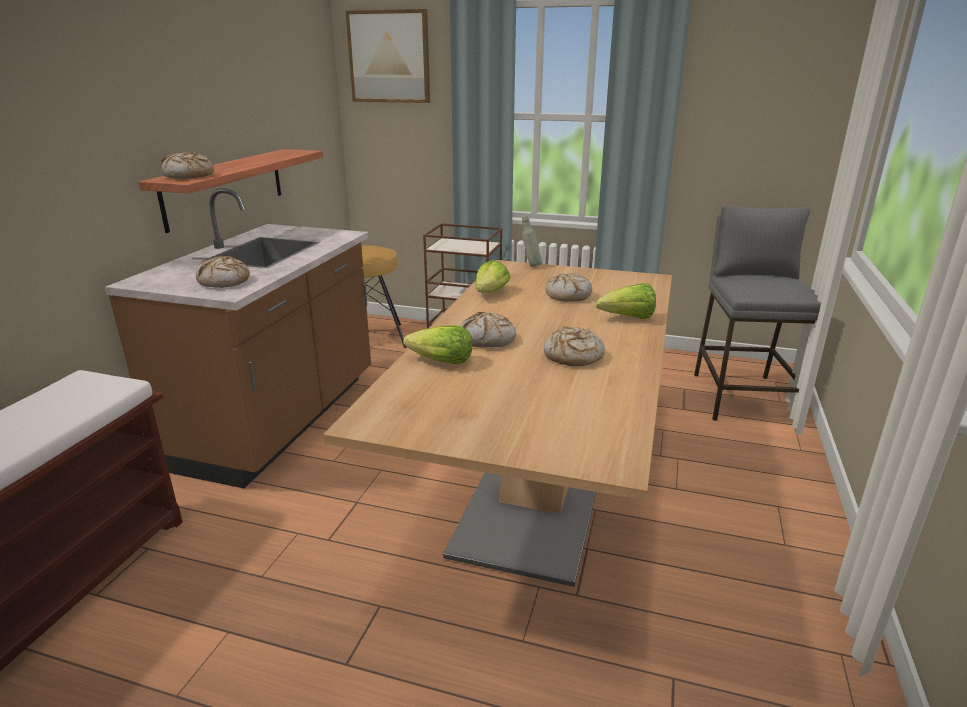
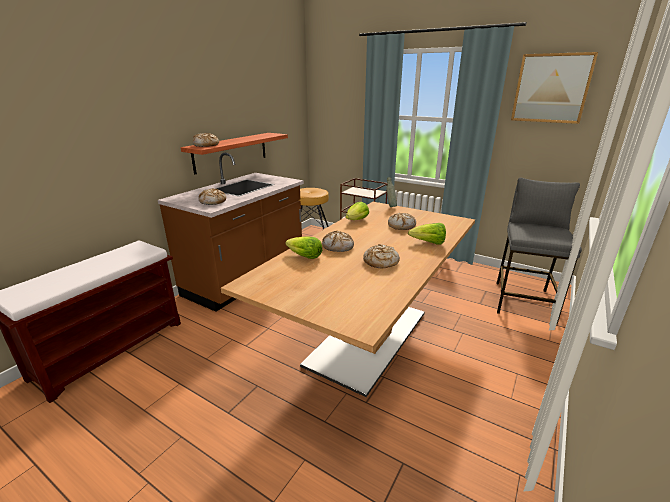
camera: 15 degrees right, 0 degrees up
(389, 57) = (334, 82): picture -> picture (551, 88)

